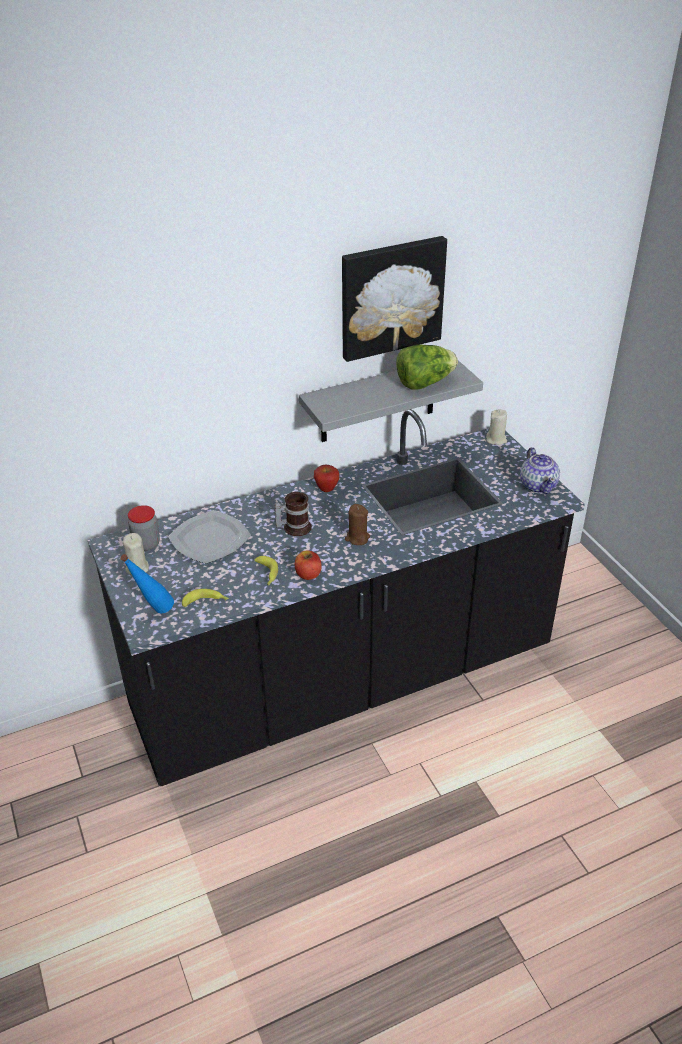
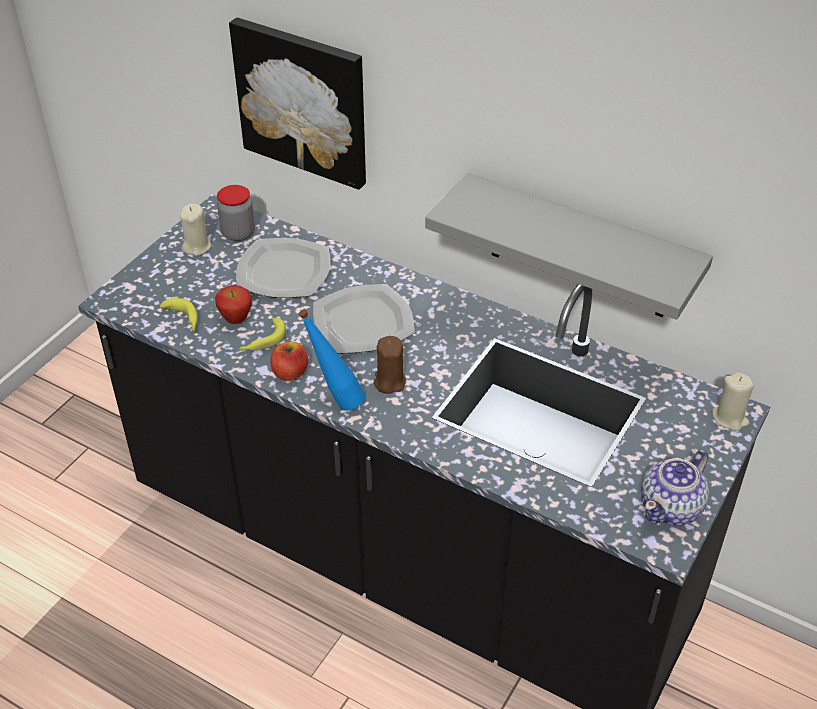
camera: 55 degrees right, 5 degrees up
(153, 613) = (139, 293): blue bottle -> blue bottle (335, 401)
(294, 527) = (362, 322): mug -> plate
(326, 489) = (455, 314): apple -> apple (236, 320)
(391, 297) = (618, 108): picture -> picture (303, 101)
(424, 383) = (610, 257): lettuce -> none

